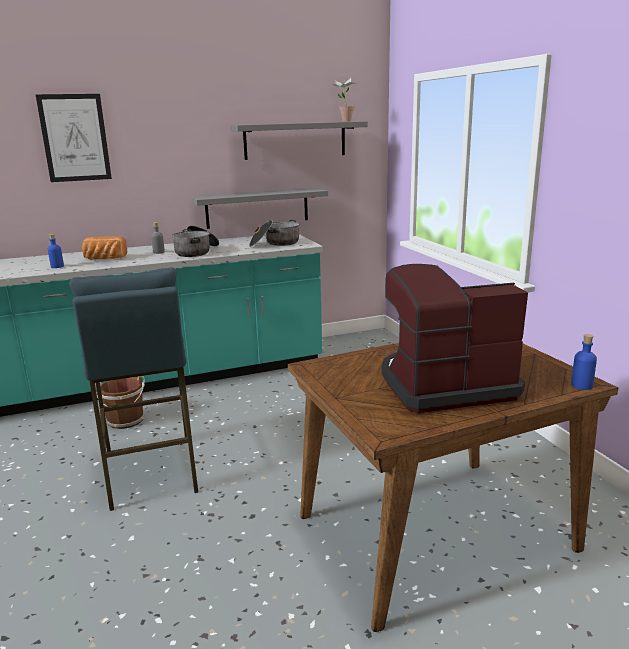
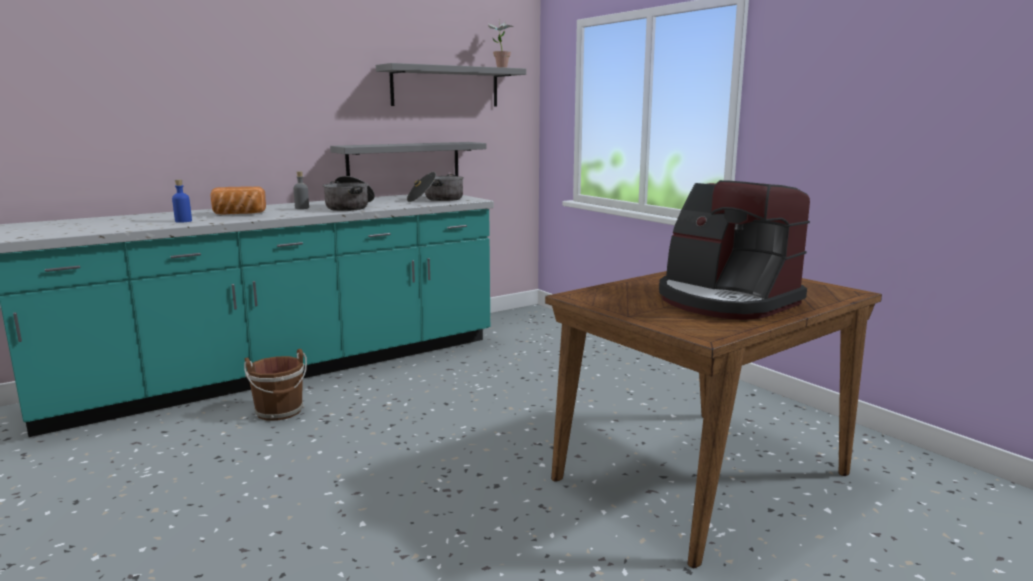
camera: 15 degrees left, 5 degrees down
(75, 138) = (193, 68): picture -> none
(150, 472) = (345, 458): blue stool -> none
(444, 385) = (725, 301): coffee machine -> coffee machine turned 105 degrees counterclockwise
(581, 385) = (850, 294): blue bottle -> none

